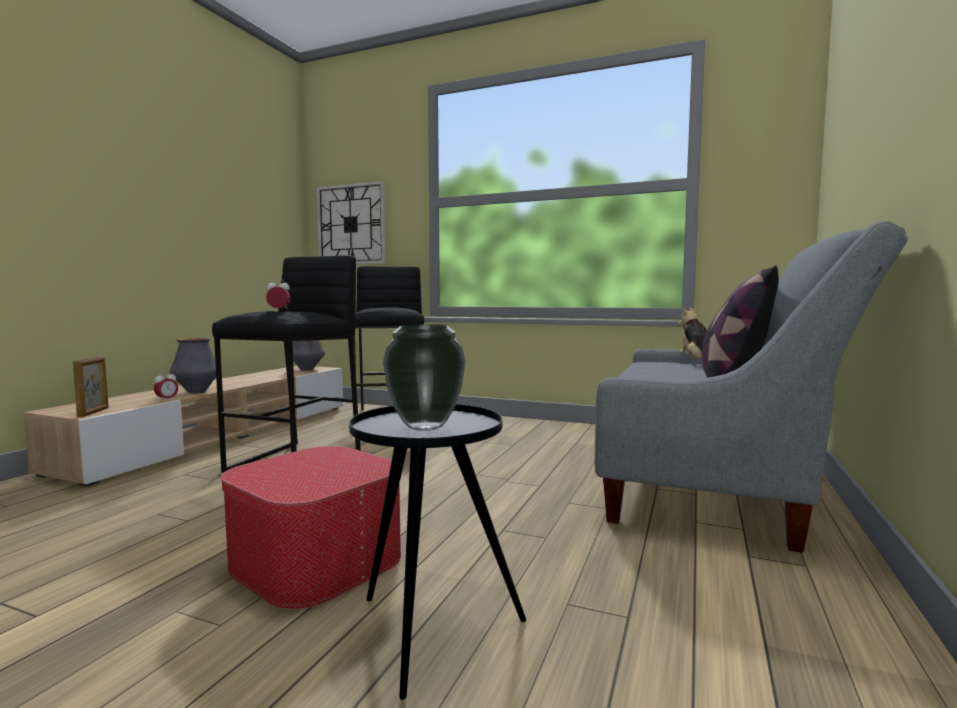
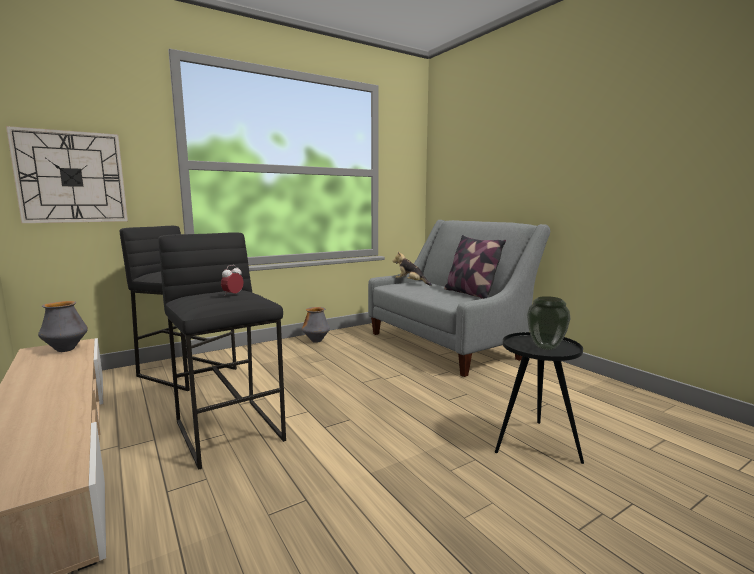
camera: 55 degrees left, 5 degrees up
(94, 412) = (62, 474): picture frame -> none
(166, 400) = (79, 428): alarm clock -> none
(196, 392) = (65, 410): vase -> vase (316, 341)
(316, 560) = (436, 458): ottoman -> none

